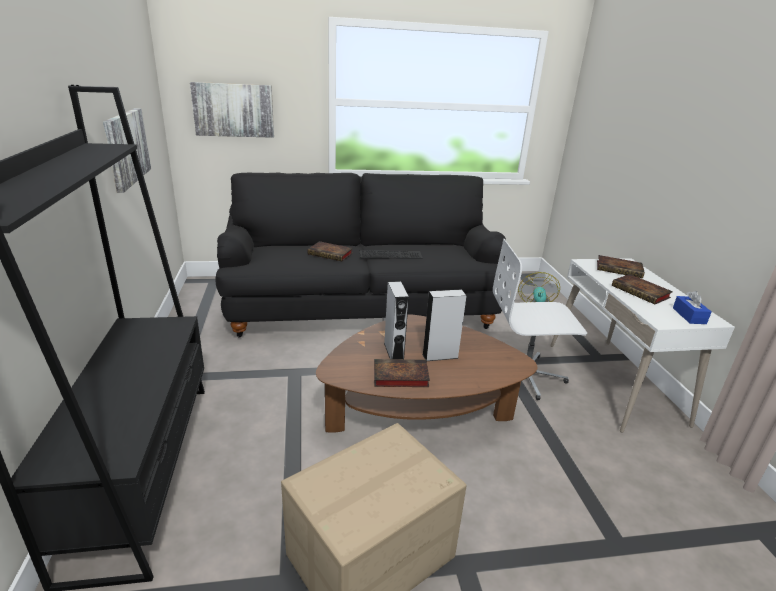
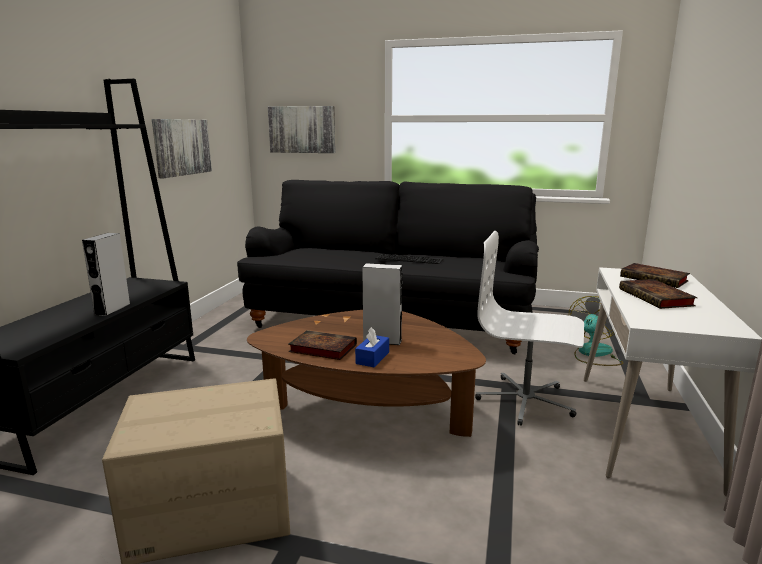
camera: 25 degrees right, 10 degrees down
(331, 254) = (351, 254): book -> none
(393, 351) = (339, 331): grey speaker -> grey speaker (112, 309)
(689, 316) = (699, 322): blue tissue box -> blue tissue box (372, 358)

